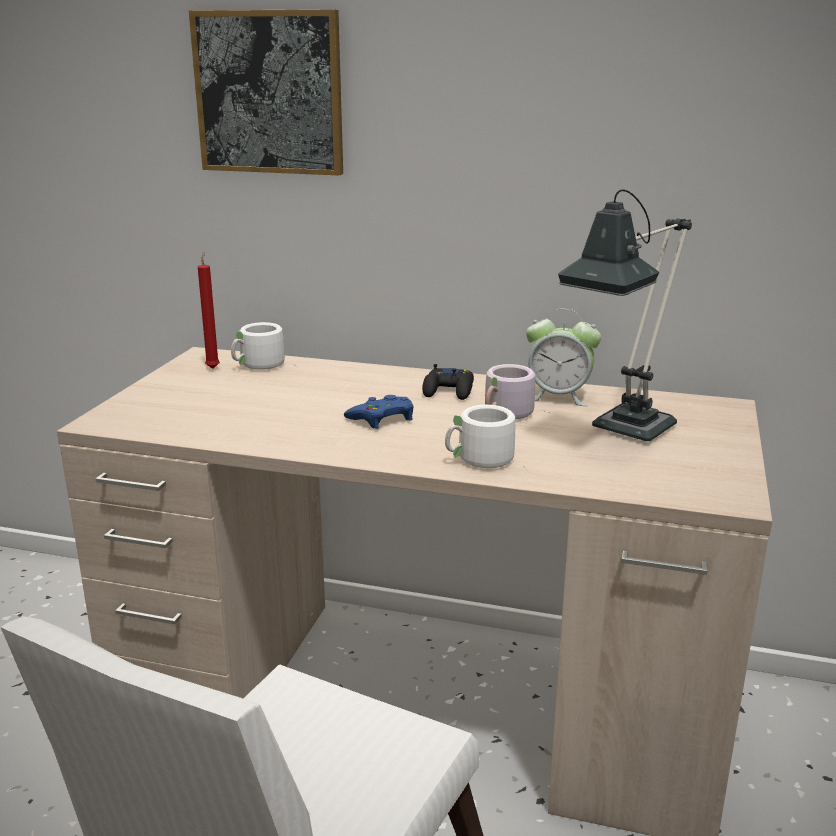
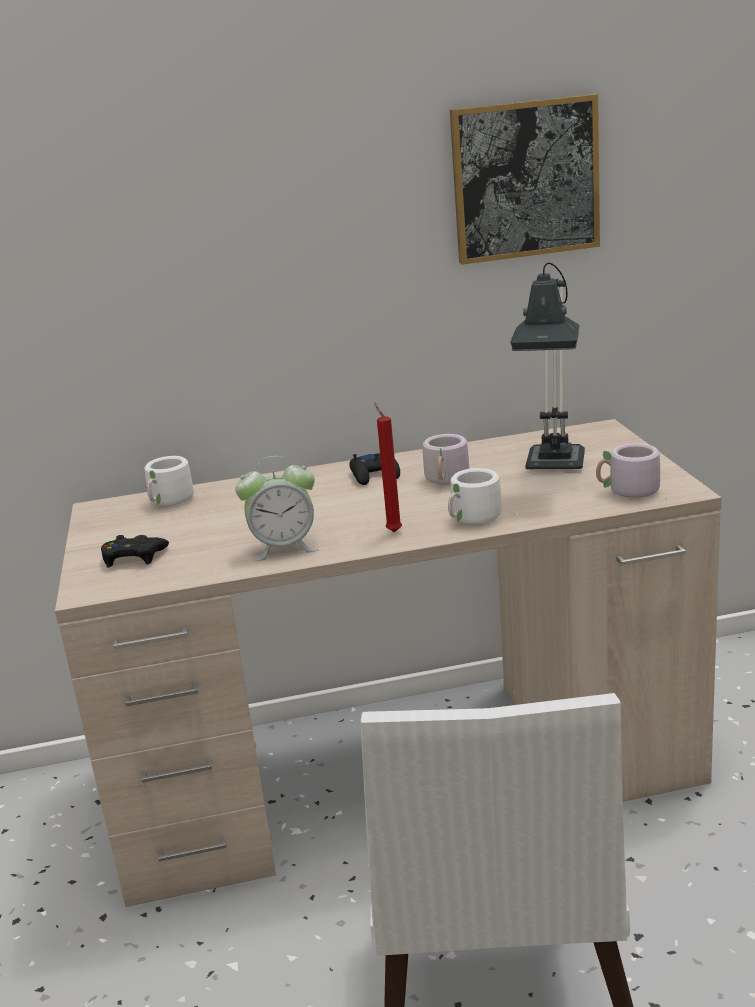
camera: 25 degrees left, 0 degrees up
(168, 404) = (133, 557): none -> black game controller
(213, 367) = (126, 515): red candle -> red candle (393, 531)
(269, 93) = (128, 226): picture -> picture (525, 179)
(382, 418) = (350, 512): blue game controller -> none
(559, 397) = (470, 455): alarm clock -> alarm clock (284, 548)
(671, 482) = (629, 492): none -> grey mug

